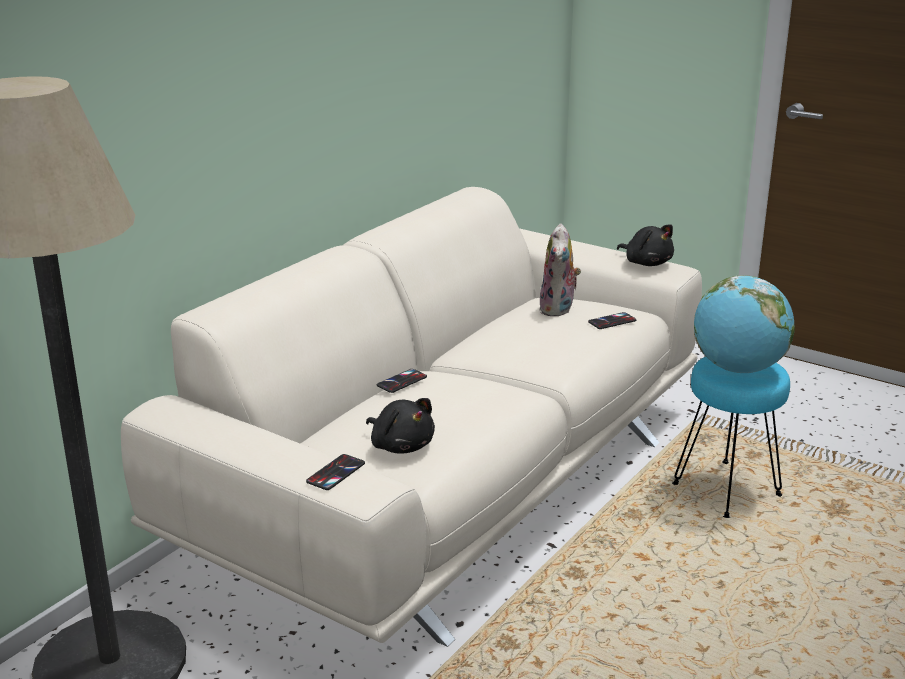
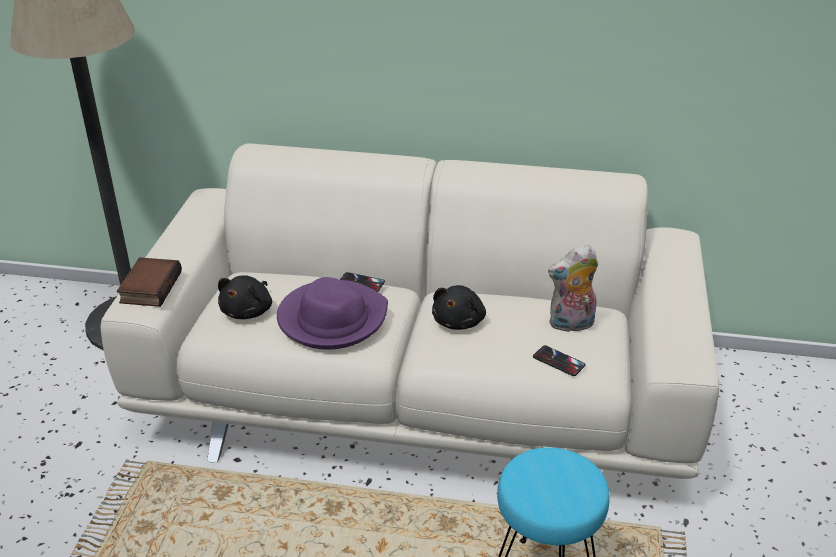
camera: 65 degrees right, 10 degrees up
(335, 472) = (149, 287): phone -> book
(464, 400) = (332, 319): none -> purple hat
(646, 263) = (686, 343): black plush toy -> black plush toy (459, 321)
(738, 369) = (549, 479): globe -> none

